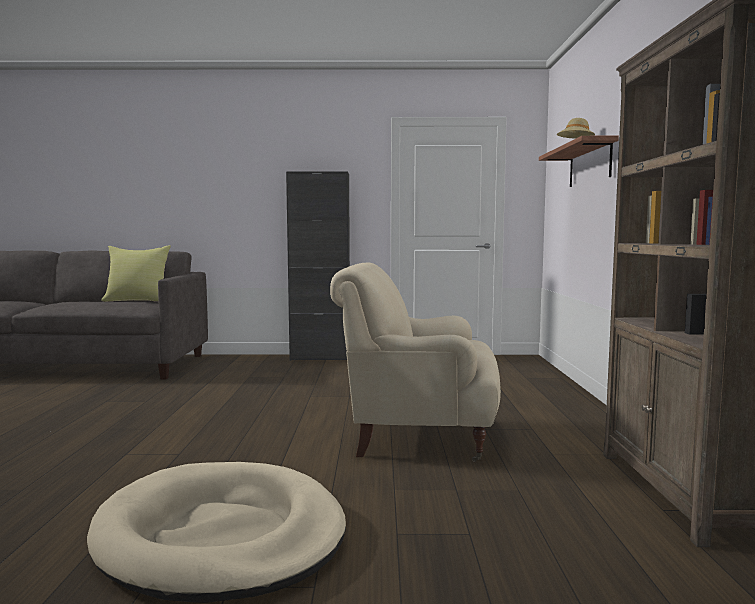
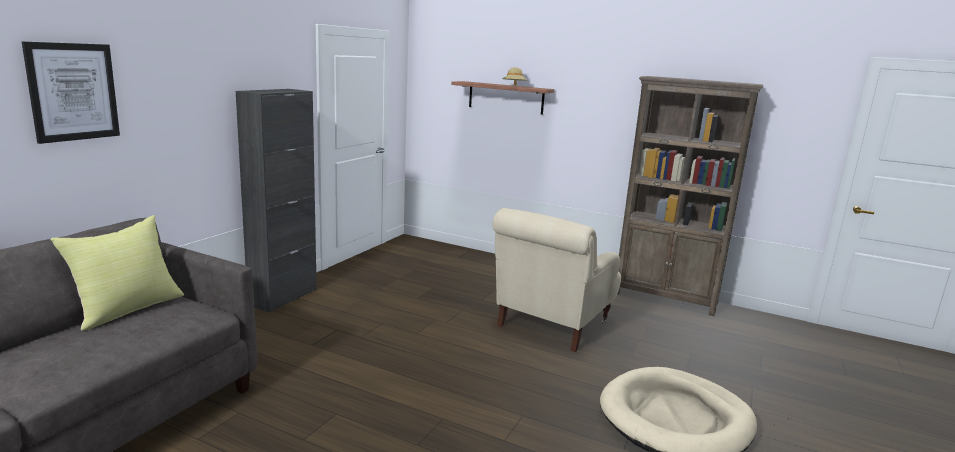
camera: 65 degrees left, 10 degrees up
(170, 171) = (73, 92): none -> picture

